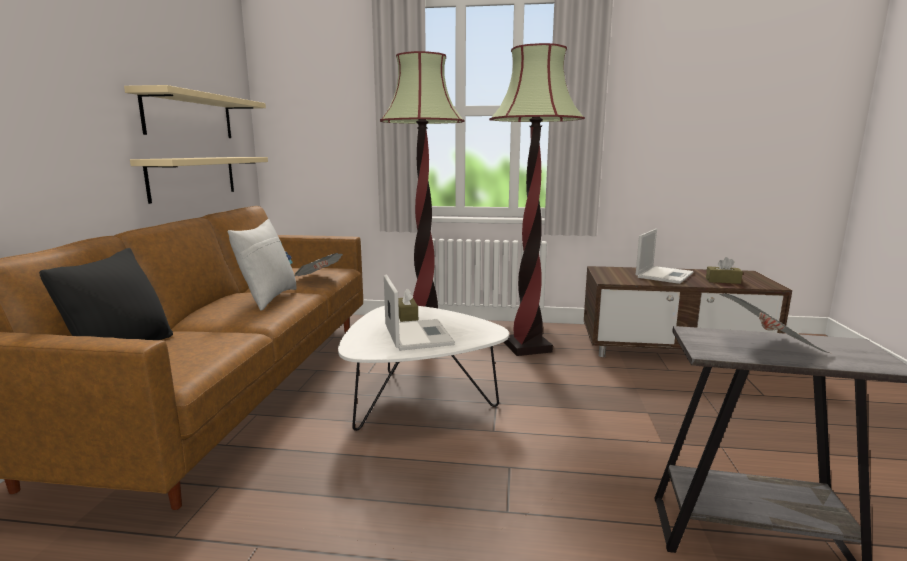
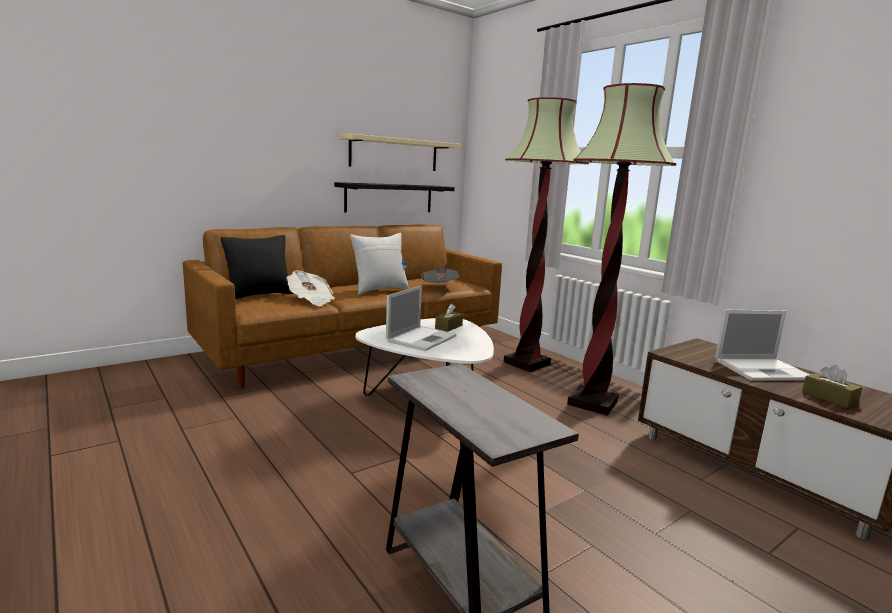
camera: 45 degrees right, 0 degrees up
(193, 177) = (389, 198): beige shelf -> black shelf
(770, 349) = (459, 396): newspaper -> newspaper (311, 300)

